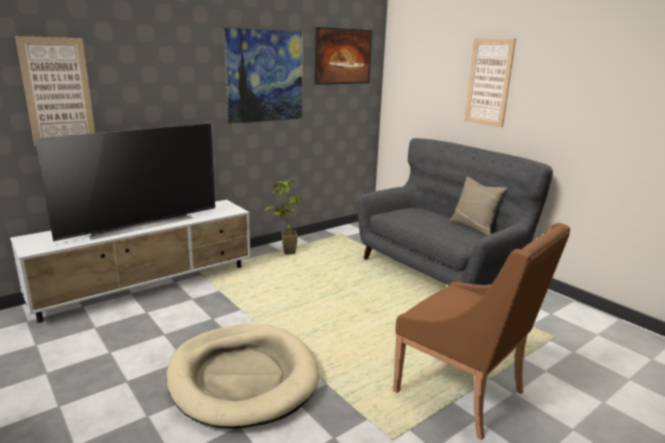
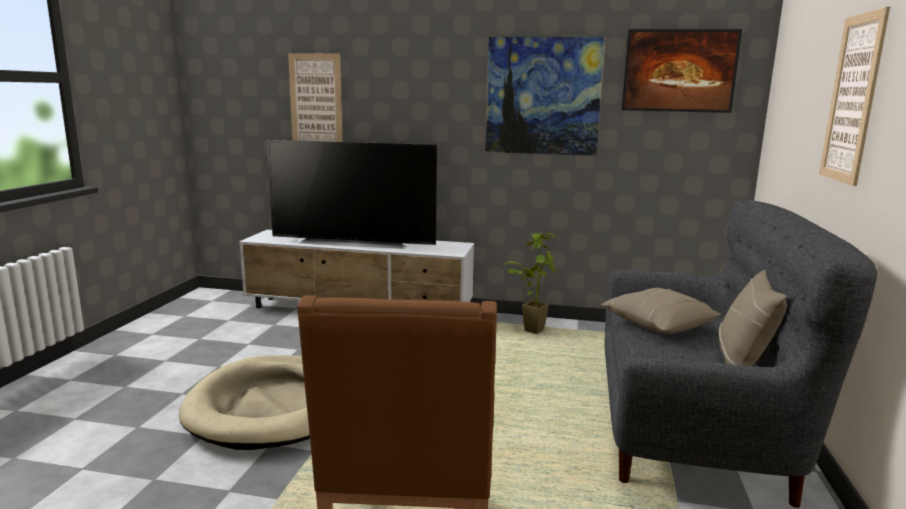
camera: 50 degrees right, 5 degrees down
(416, 221) = (658, 324): none -> beige pillow

